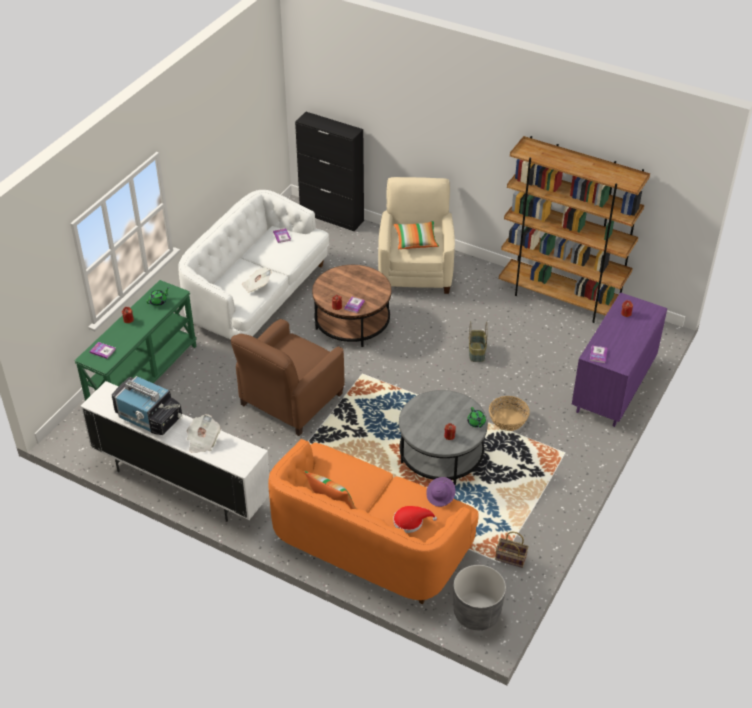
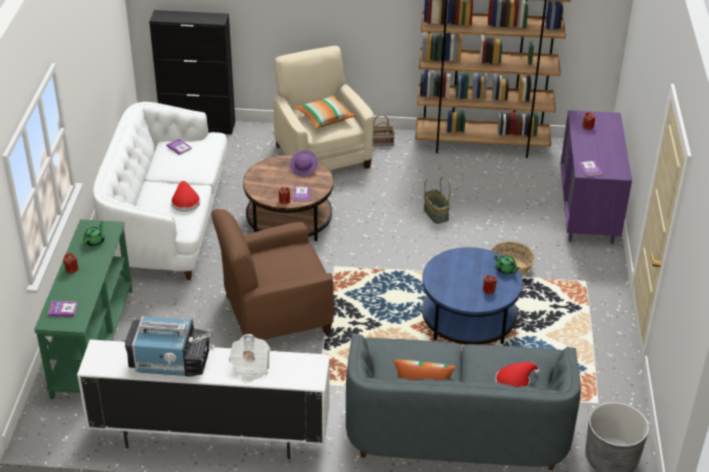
camera: 25 degrees left, 5 degrees down
(257, 286) = (185, 202): newspaper -> red hat
(290, 400) = (275, 314): brown armchair -> brown armchair turned 60 degrees clockwise
(370, 542) = (456, 427): orange sofa -> grey sofa
(440, 496) = (526, 349): purple hat -> purple hat (304, 169)
(441, 454) = (468, 319): grey coffee table -> blue coffee table
(509, 558) = (605, 396): basket -> basket (380, 142)

